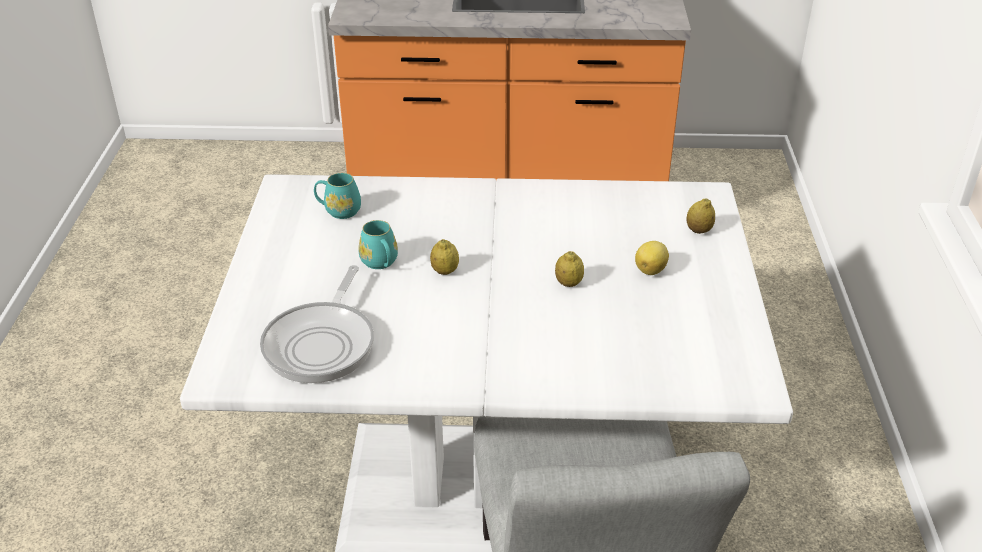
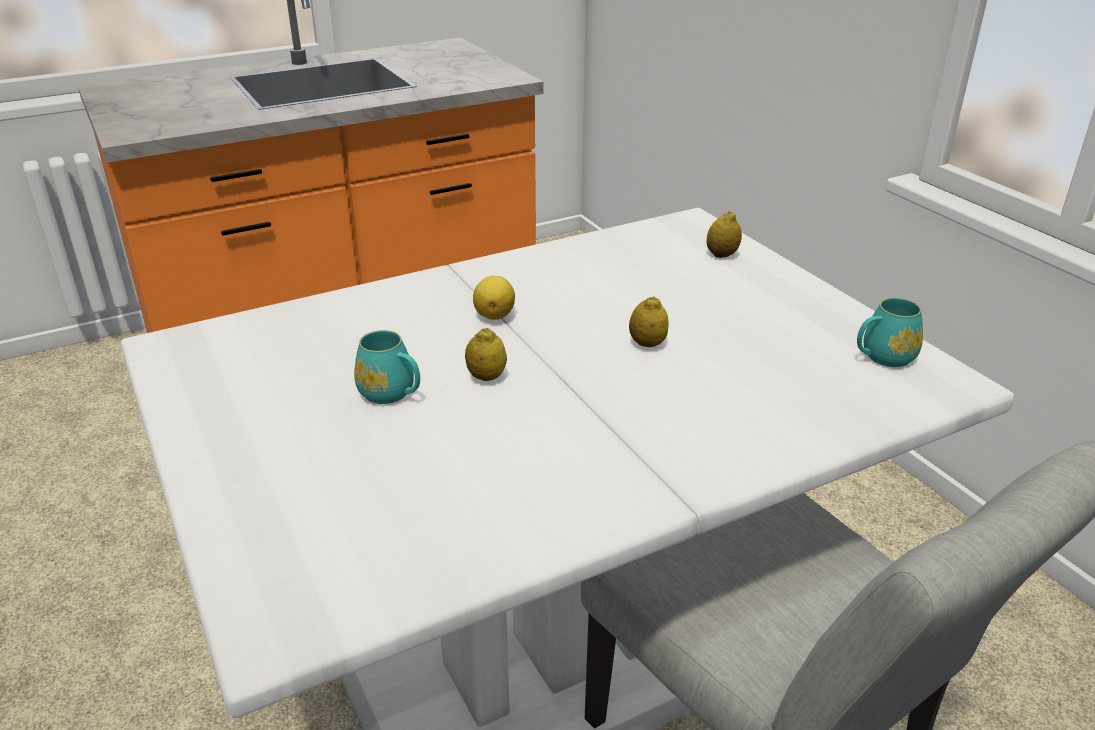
camera: 30 degrees left, 5 degrees down
(322, 343) = (402, 522): frying pan -> none
(338, 210) = (273, 351): turquoise mug -> turquoise mug (882, 357)
(651, 270) = (718, 304): lemon -> lemon (495, 315)

